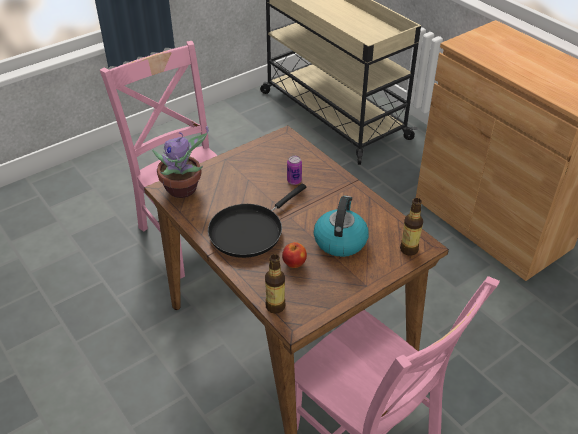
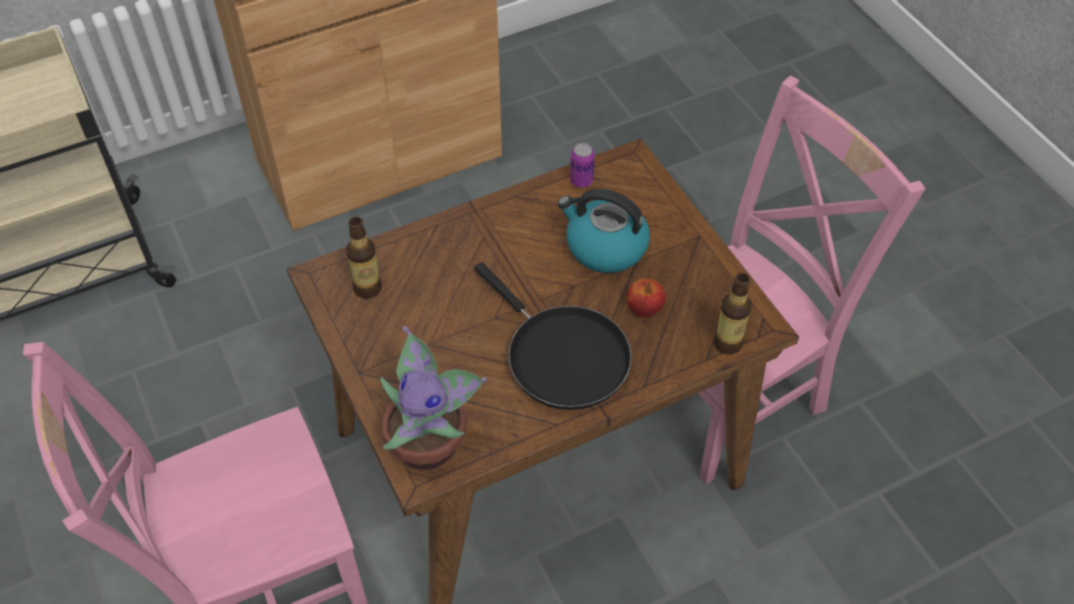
camera: 80 degrees left, 10 degrees up
(294, 181) = (451, 281): can -> can (581, 181)
(409, 249) = (636, 177): bottle -> bottle (368, 288)

